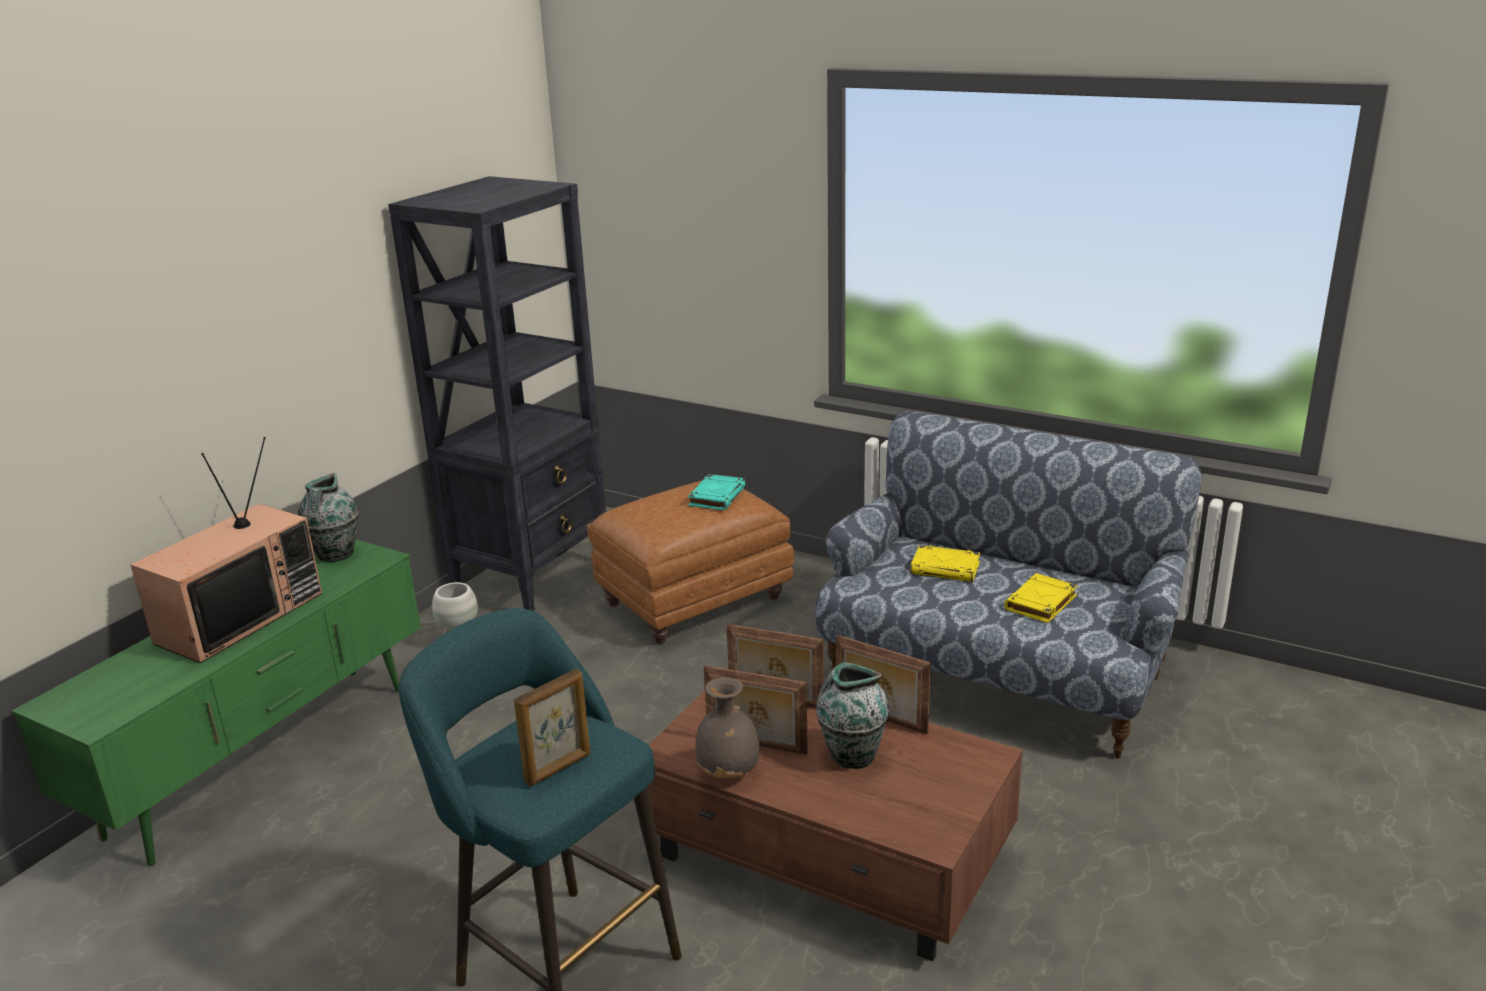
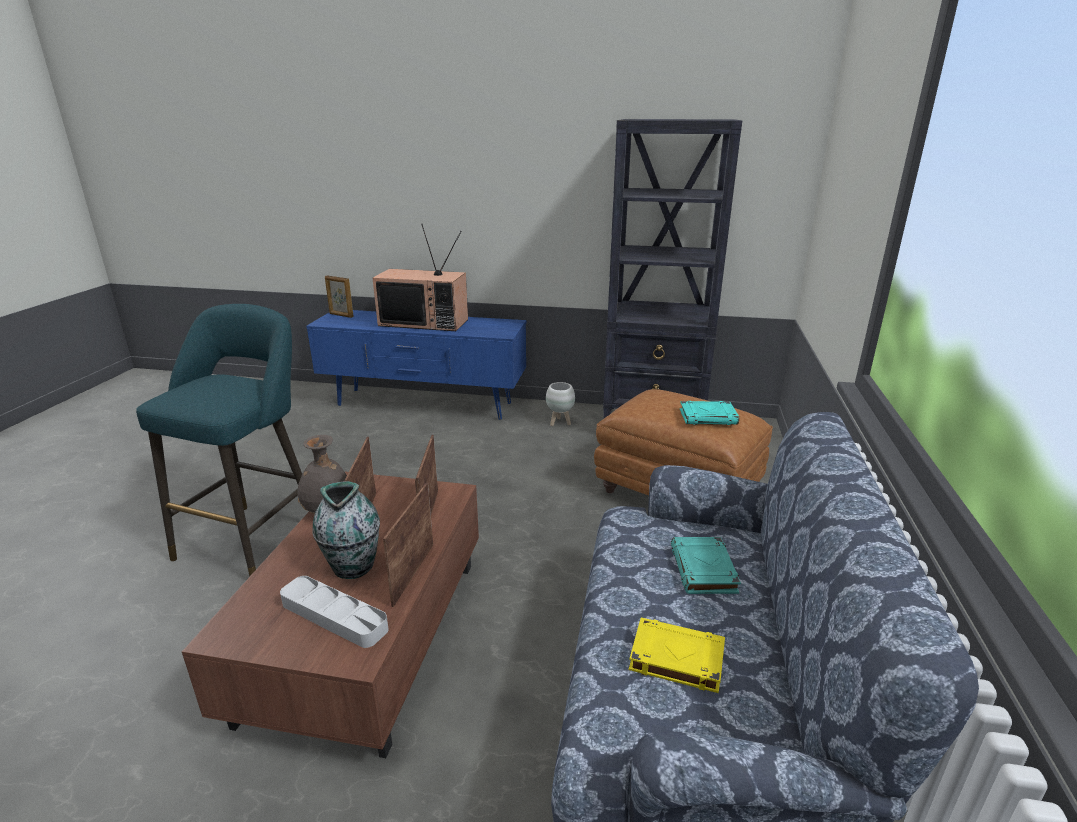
camera: 70 degrees right, 0 degrees up
(265, 760) = (424, 405): green tv stand -> blue tv stand
(335, 555) = (501, 324): vase -> none
(559, 768) = (194, 397): picture frame -> picture frame (341, 315)
(929, 769) = (334, 616): none -> grey tray
(946, 568) = (703, 570): yellow book -> turquoise book

